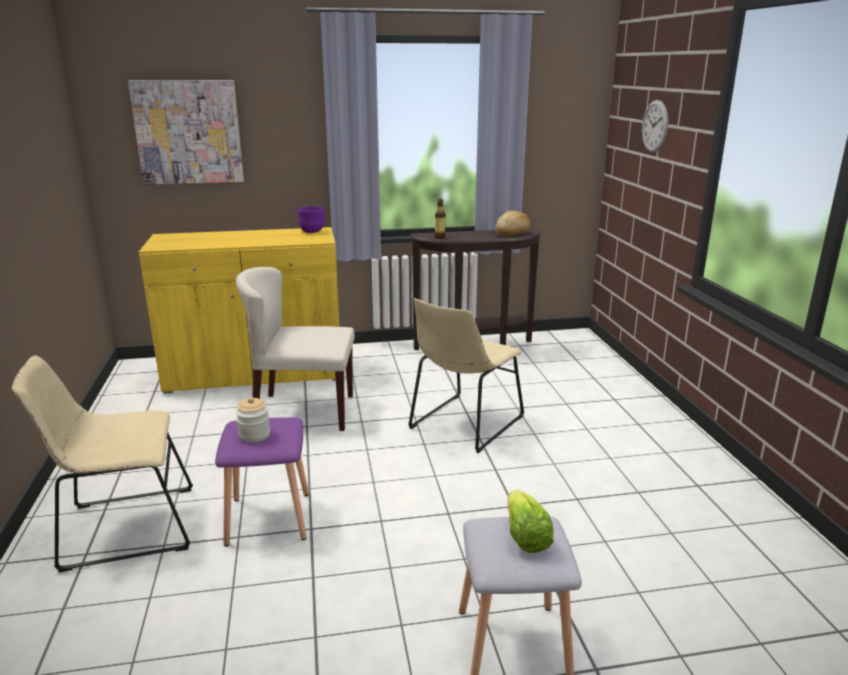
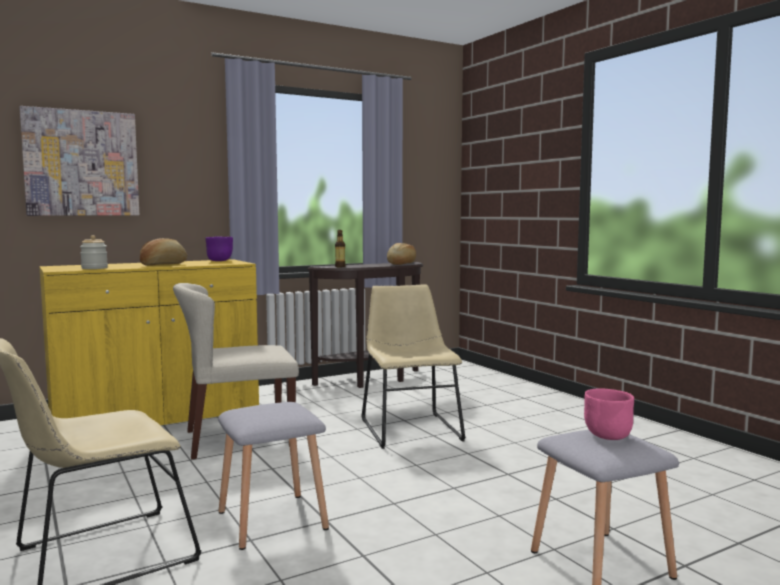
camera: 20 degrees left, 15 degrees down
(252, 239) = (163, 264): none -> bread
(254, 435) = (267, 413): jar -> jar (94, 268)
(270, 517) = (273, 519): purple stool -> grey stool
(463, 424) = (409, 428): beige chair -> beige chair turned 150 degrees clockwise
(525, 537) = (607, 437): lettuce -> pink bowl
(655, 126) = (515, 165): wall clock -> none

